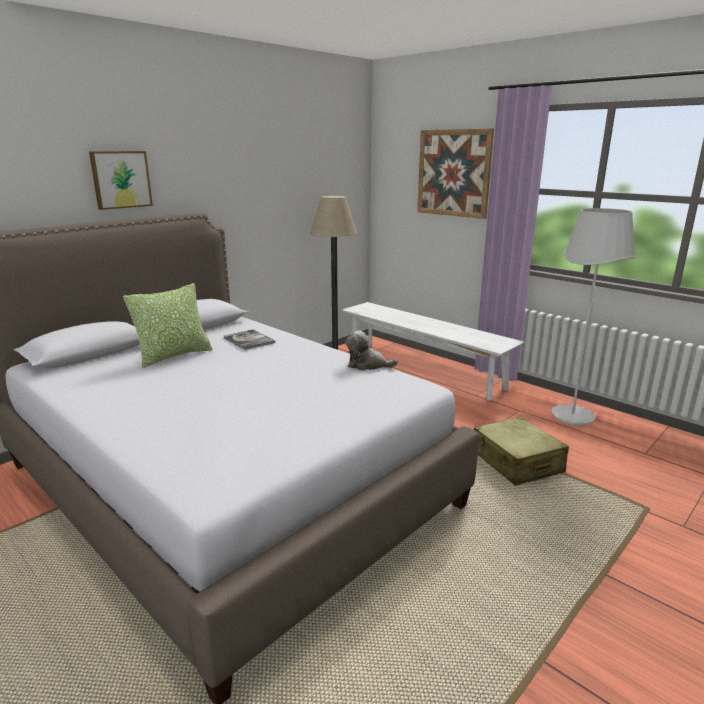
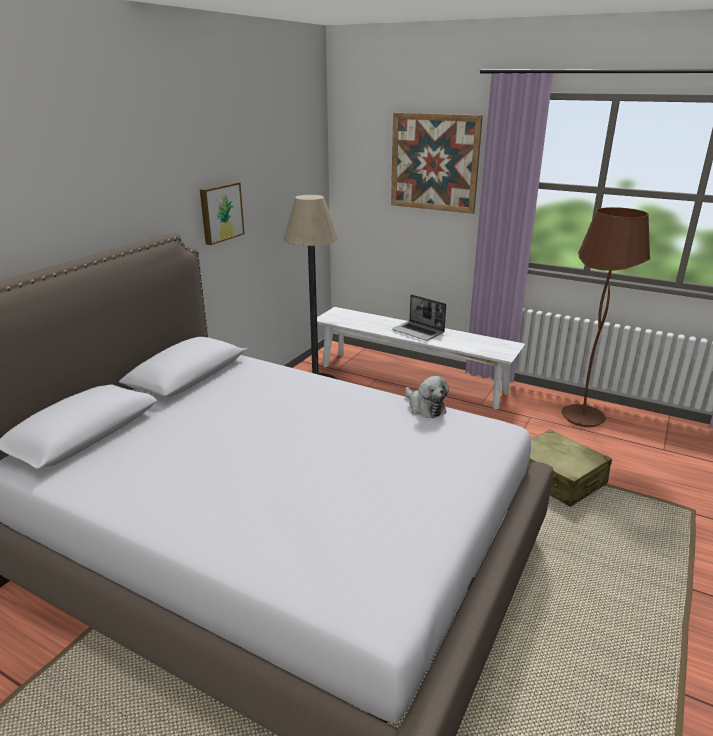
camera: 15 degrees left, 5 degrees up
(120, 179) = (80, 203): picture -> picture (220, 212)
(174, 355) = (196, 423): pillow -> none
(249, 340) = (270, 389): book -> none
(367, 365) = (425, 407): plush toy -> plush toy turned 120 degrees counterclockwise
(428, 325) = (418, 332): none -> laptop
(572, 417) = (583, 418): white floor lamp -> brown floor lamp

